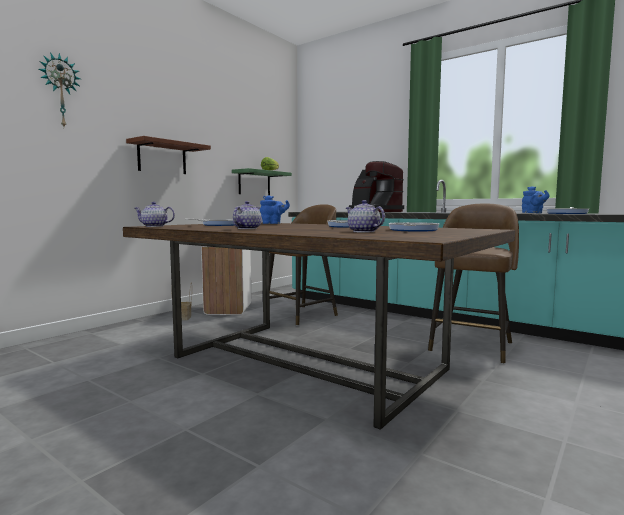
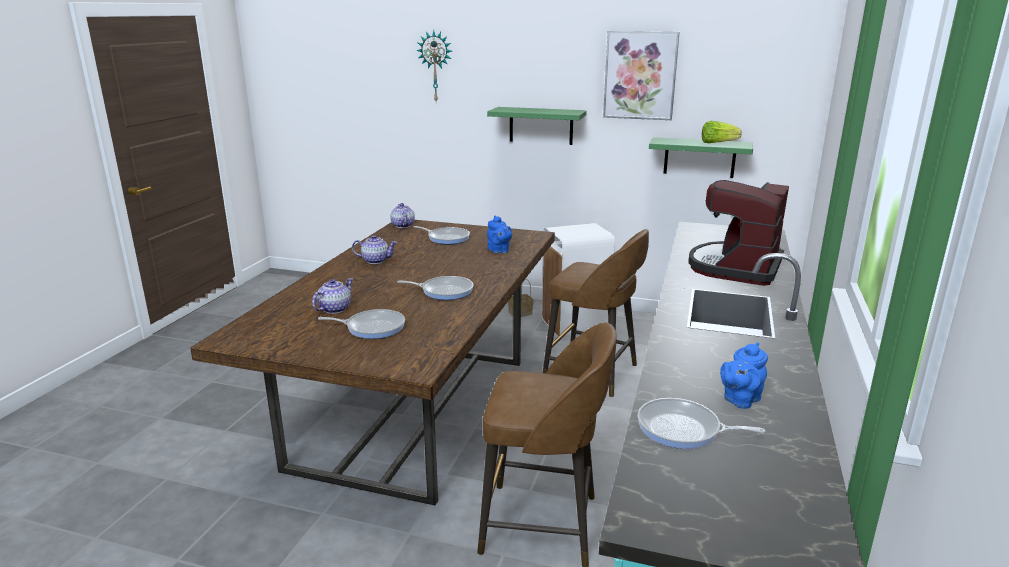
camera: 70 degrees right, 15 degrees up
(162, 158) = (541, 125): brown shelf -> green shelf
(221, 126) = (640, 75): none -> picture

